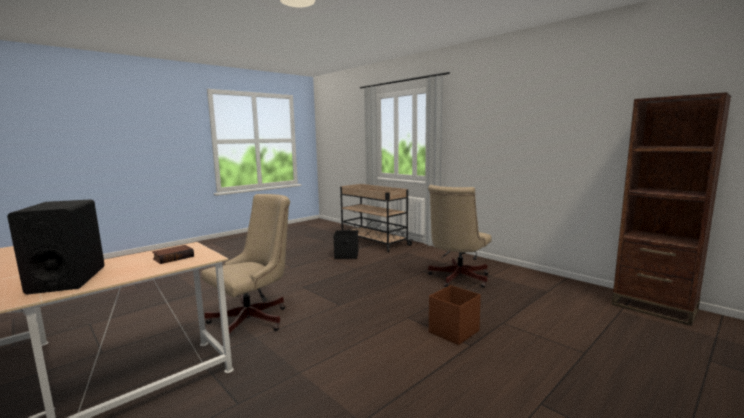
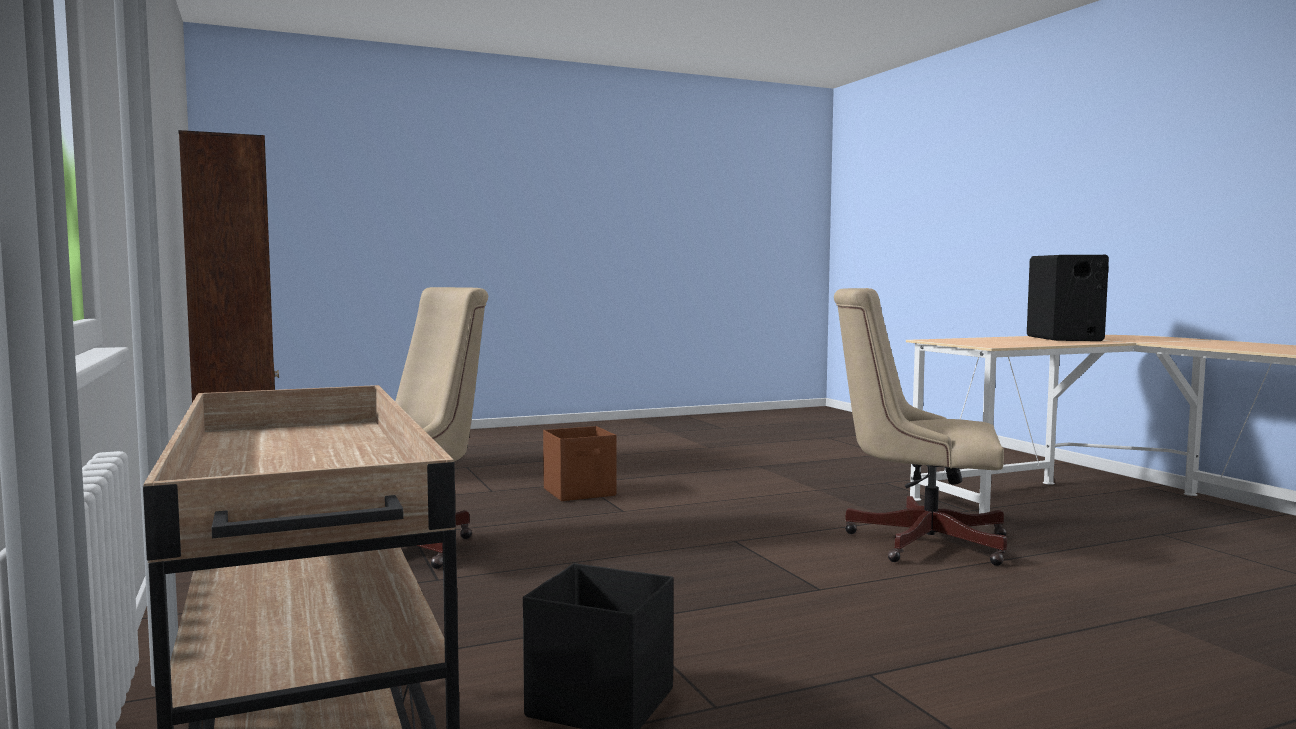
camera: 160 degrees left, 5 degrees down
(174, 257) = (983, 341): book -> none
(254, 319) = (916, 541): beige office chair -> beige office chair turned 45 degrees clockwise

